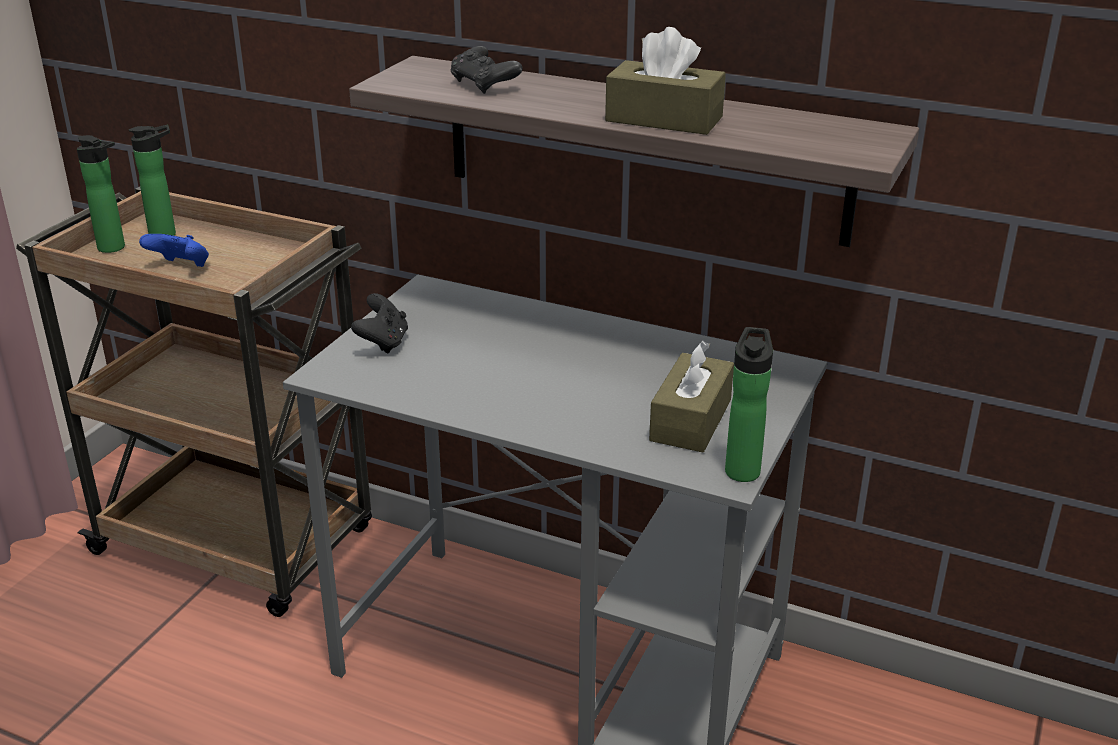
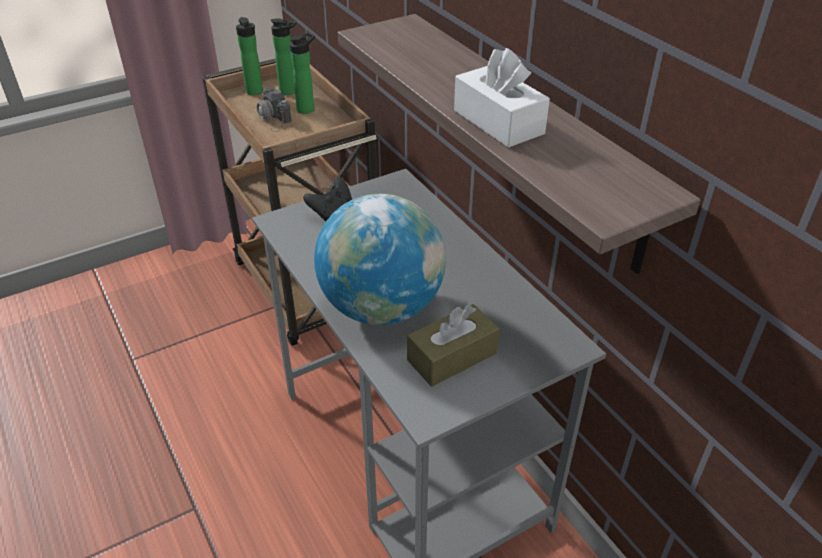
camera: 35 degrees right, 10 degrees up
(181, 267) = (273, 117): blue game controller -> camera
(484, 85) = (421, 53): black game controller -> none
(562, 407) = (382, 307): none -> globe
(664, 119) = (498, 122): brown tissue box -> white tissue box
(742, 469) = (443, 413): bottle -> bottle (308, 108)

